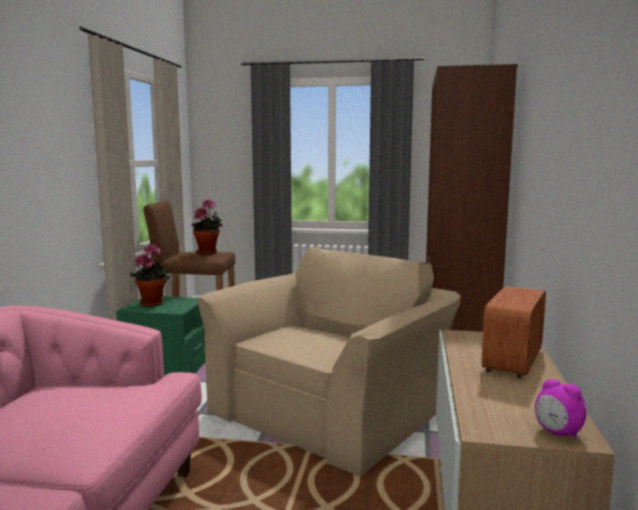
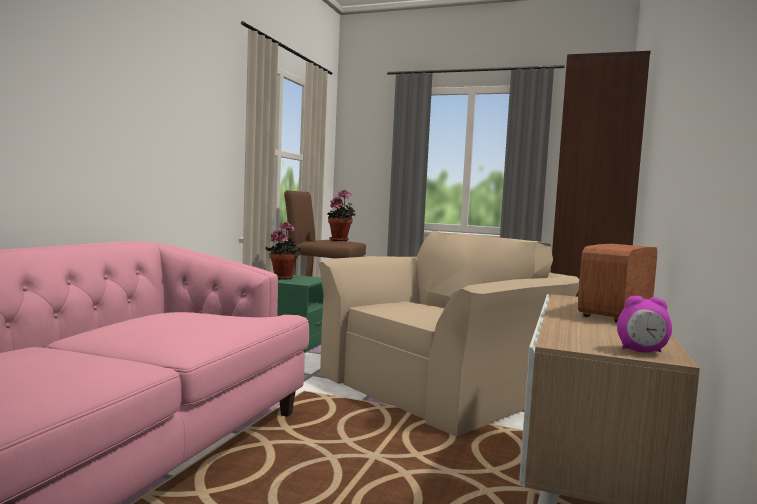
camera: 10 degrees right, 5 degrees down
(557, 432) = (641, 351): alarm clock -> alarm clock turned 45 degrees counterclockwise

